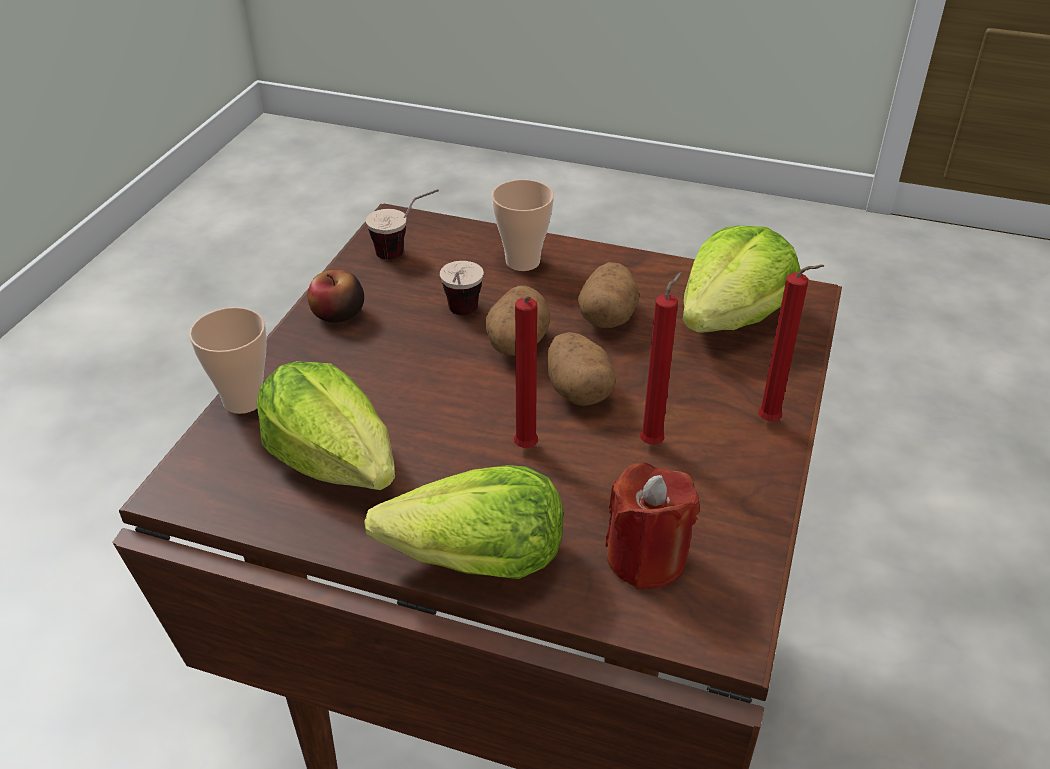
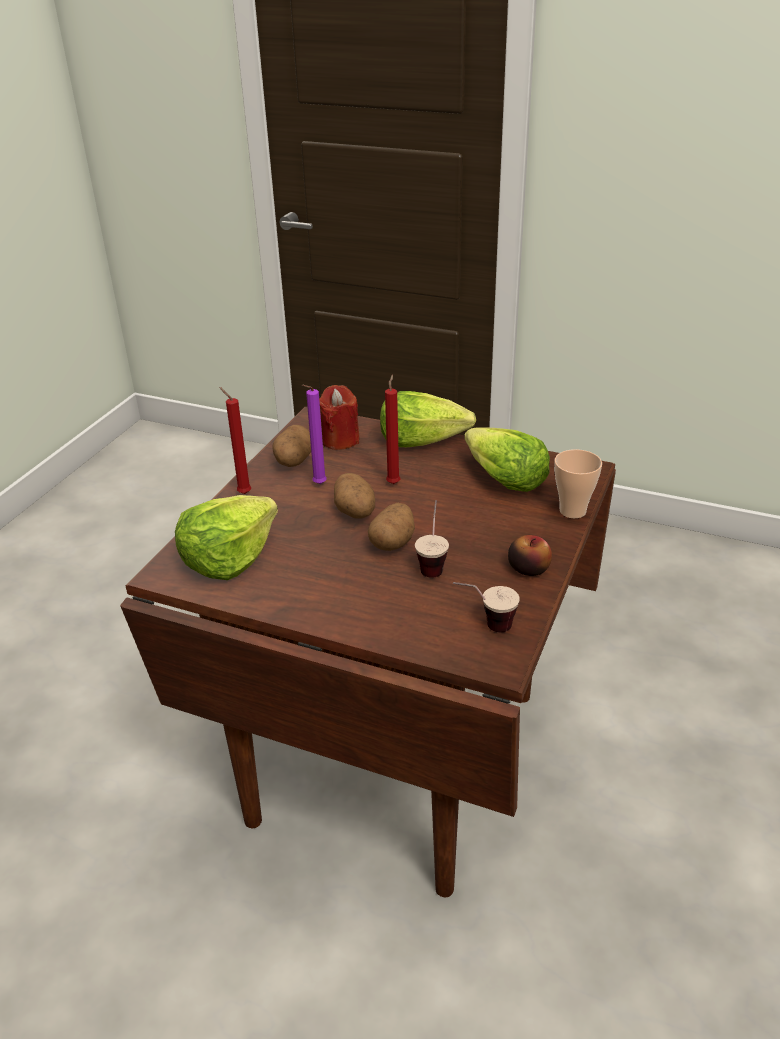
camera: 175 degrees left, 5 degrees down
(522, 262) = (380, 612): cup -> none
(607, 316) = (321, 561): potato -> potato (293, 461)
(654, 441) = (317, 485): red candle -> purple candle

